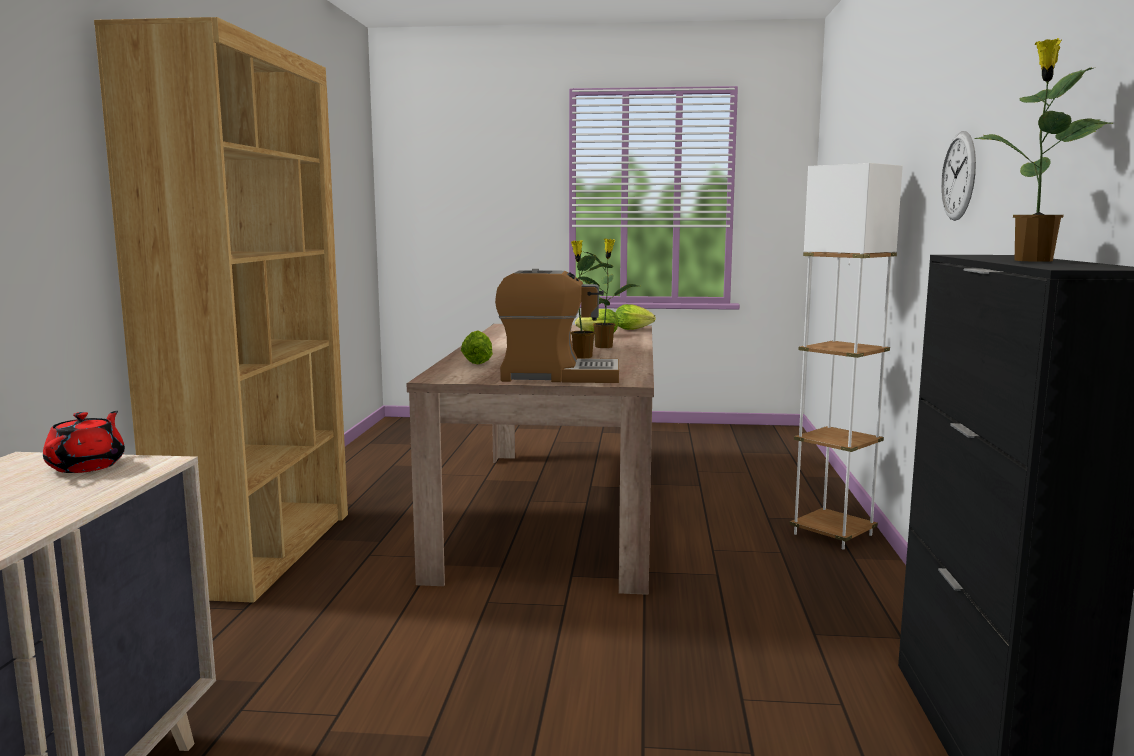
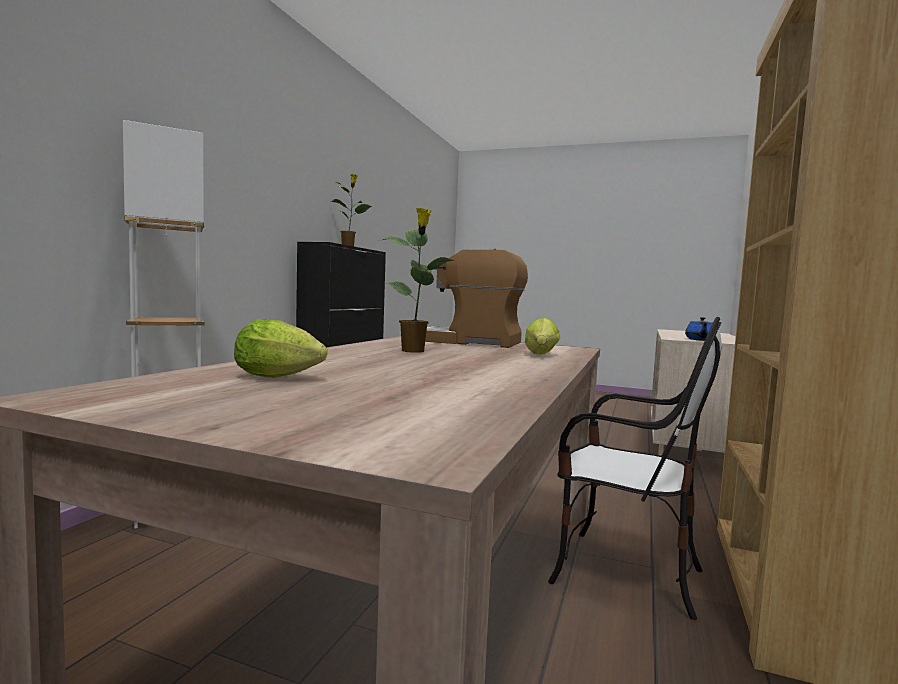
camera: 165 degrees left, 5 degrees down
(88, 466) = (700, 340): red teapot -> blue teapot
(398, 547) = (624, 573): none -> chair
(604, 346) = (348, 358): potted plant -> none
(635, 329) = (127, 385): lettuce -> none
(959, 176) = (228, 183): wall clock -> none

